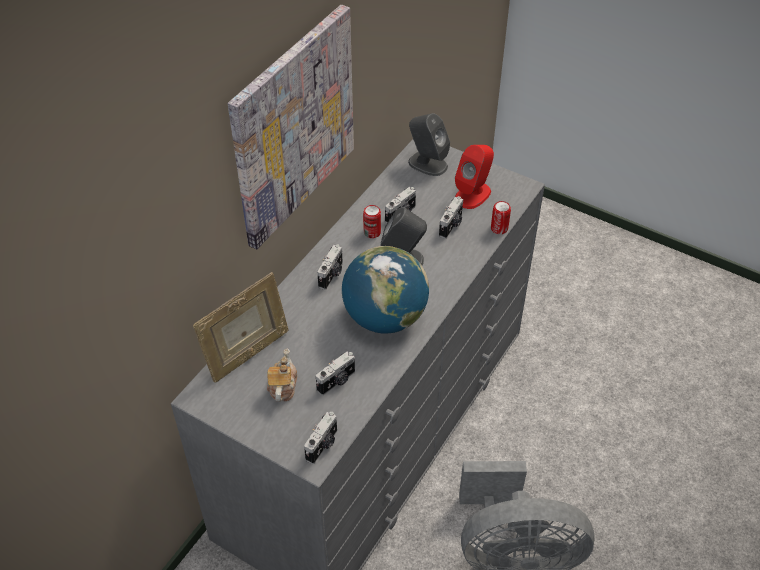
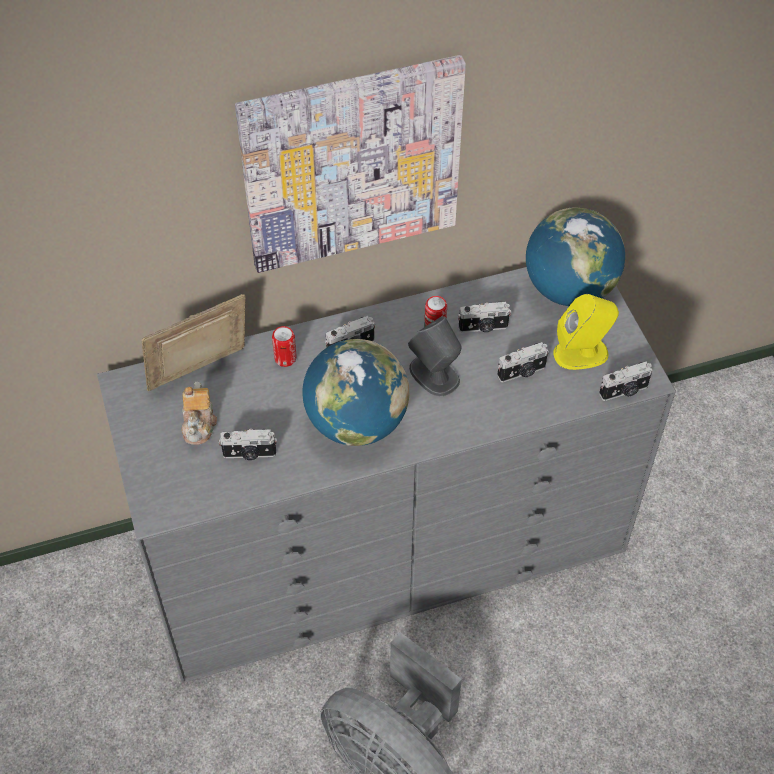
camera: 40 degrees right, 5 degrees up
(247, 354) = (200, 373): picture frame -> picture frame turned 150 degrees clockwise
(282, 386) = (199, 424): teapot -> teapot turned 135 degrees clockwise
(323, 445) = (177, 504): camera -> camera (624, 391)
(427, 164) = (569, 289): grey speaker -> globe
(473, 194) = (581, 353): red speaker -> yellow speaker
(499, 228) = (569, 408): can -> can (285, 358)

